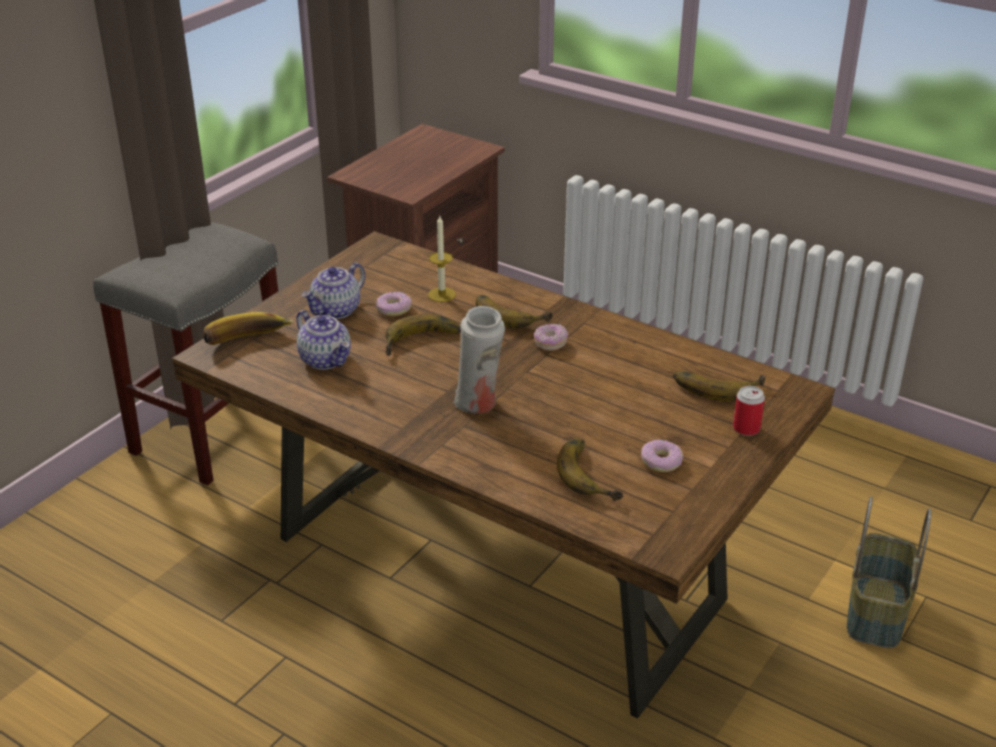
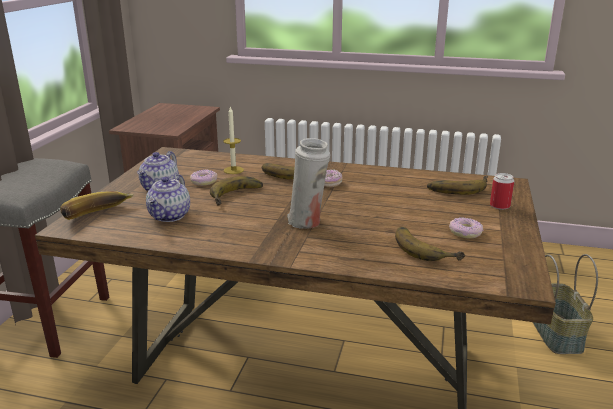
camera: 20 degrees left, 10 degrees down
(326, 360) = (170, 216): teapot -> teapot turned 75 degrees clockwise

